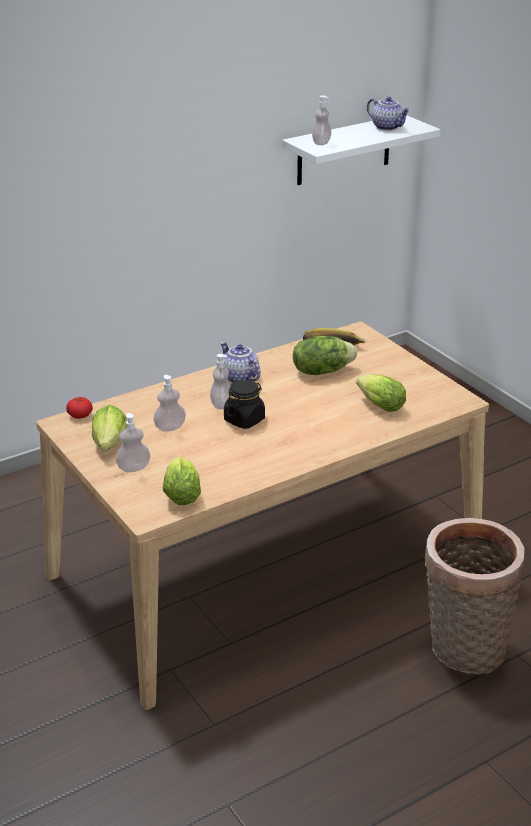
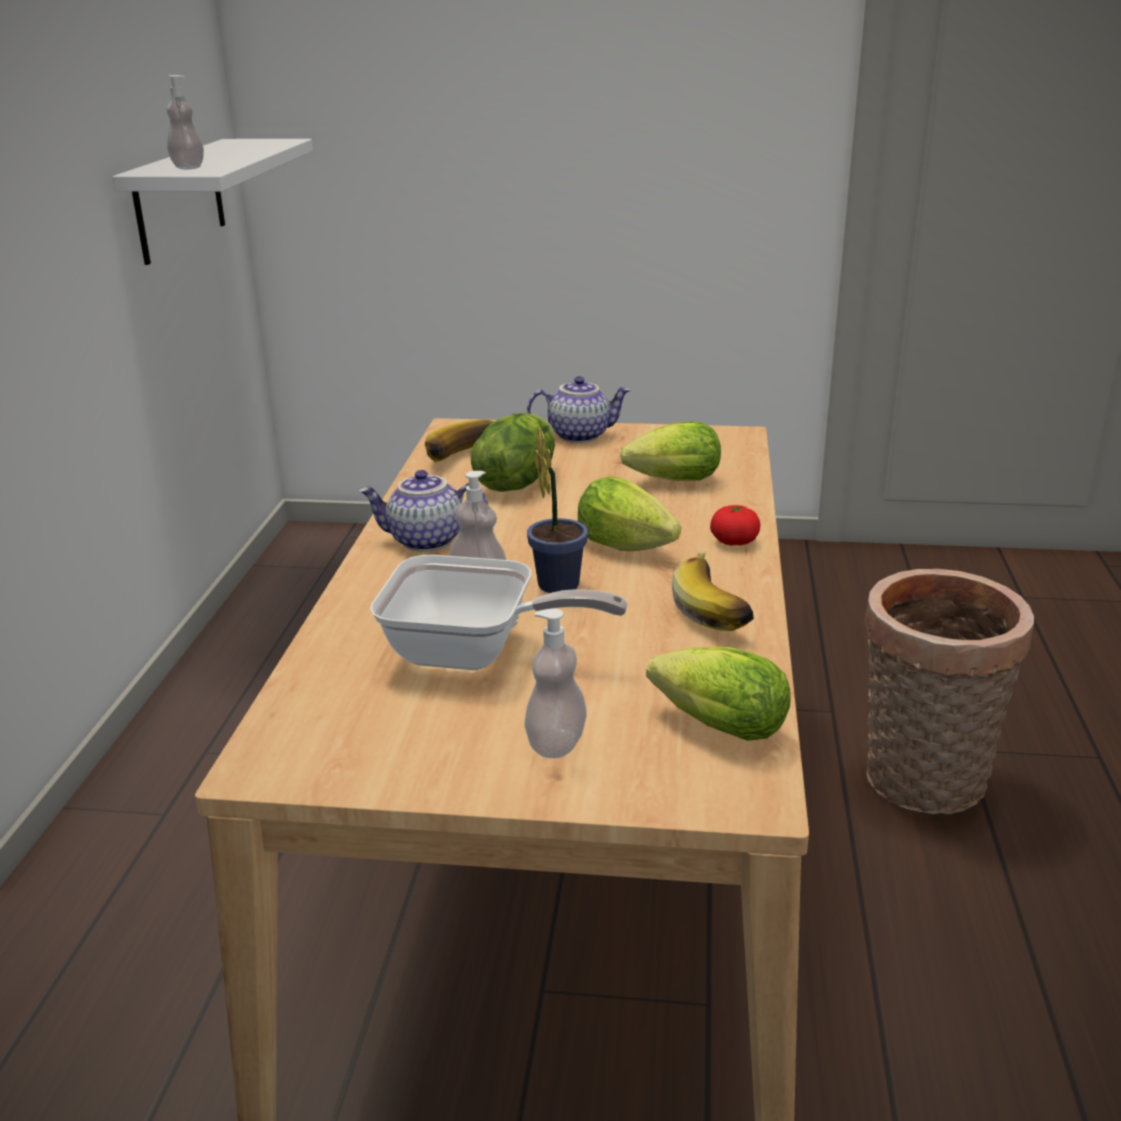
camera: 50 degrees left, 5 degrees down
(80, 415) = (273, 732): tomato -> tomato (734, 541)
(109, 445) = (437, 740): lettuce -> lettuce (630, 549)
(170, 427) = (475, 653): soap dispenser -> frying pan
(244, 420) = (557, 582): black jar -> potted plant
(270, 463) = (718, 608): none -> banana
(387, 127) = (239, 146): teapot -> teapot (579, 435)

